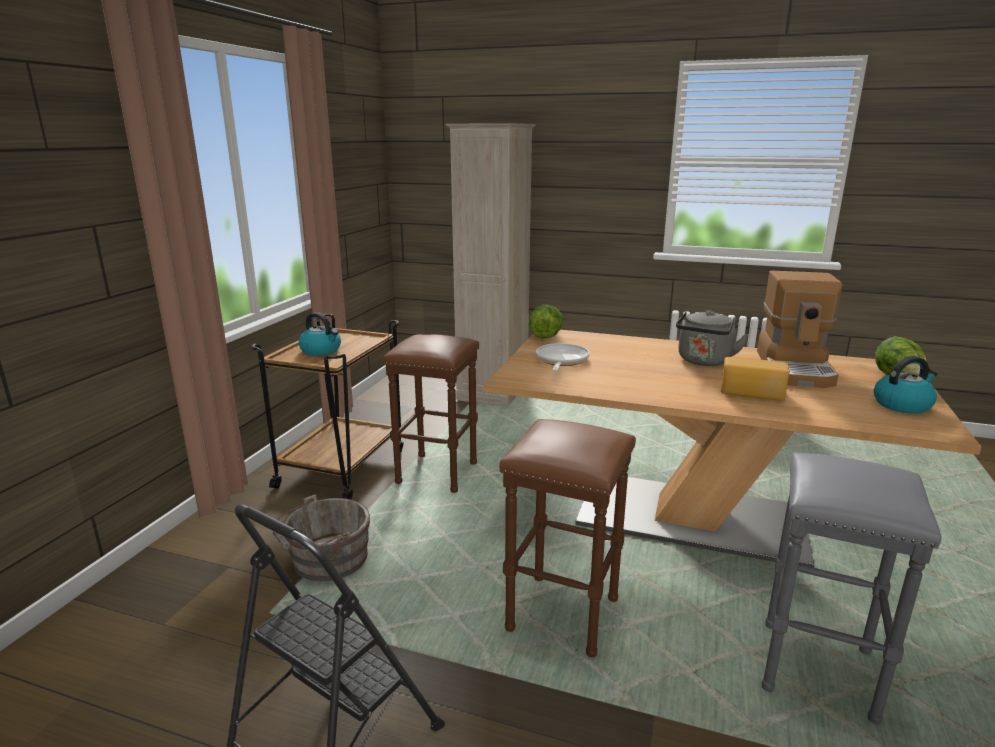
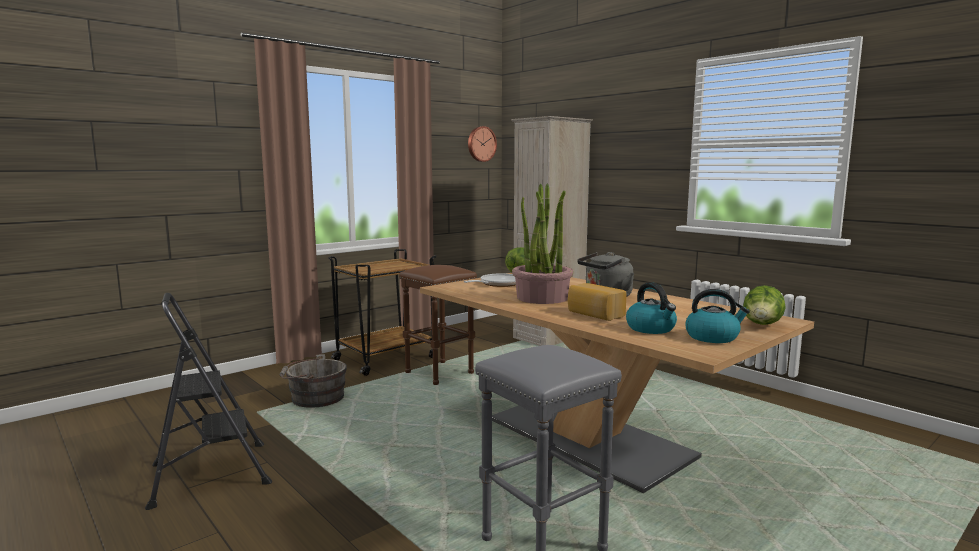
camera: 30 degrees right, 10 degrees down
(321, 350) = (375, 268): kettle -> kettle (651, 329)
(369, 151) = (481, 144): none -> wall clock
(560, 615) = (407, 460): brown stool -> none
(652, 377) = (542, 298): none -> potted plant
(795, 368) = (677, 309): coffee machine -> none

